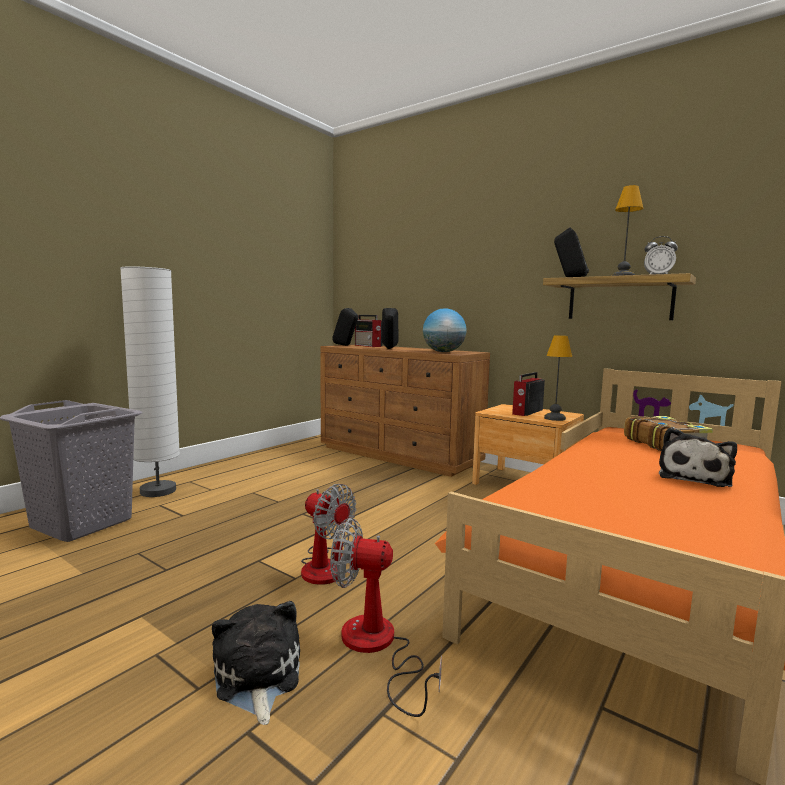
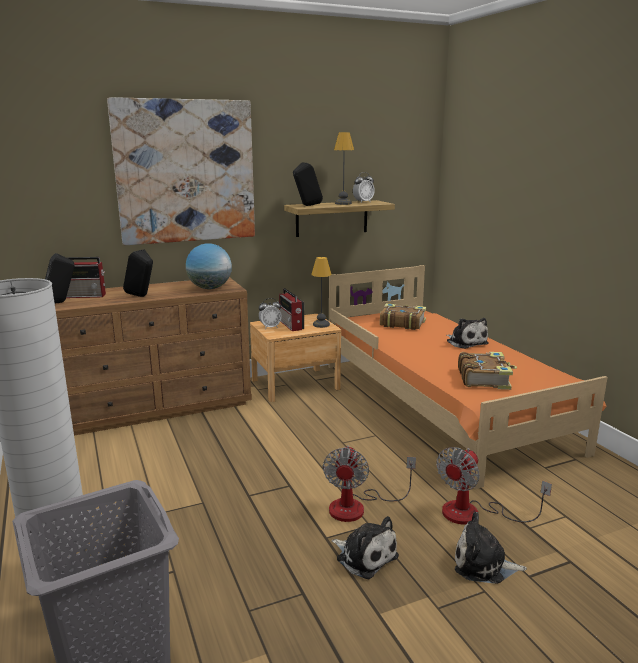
camera: 60 degrees left, 10 degrees up
(236, 587) = (364, 556): none -> plush toy
(325, 564) = (358, 506): fan -> fan turned 120 degrees clockwise
(464, 249) = (186, 172): none -> picture
(505, 409) = (270, 327): none -> alarm clock
(580, 500) = (484, 378): none -> book

